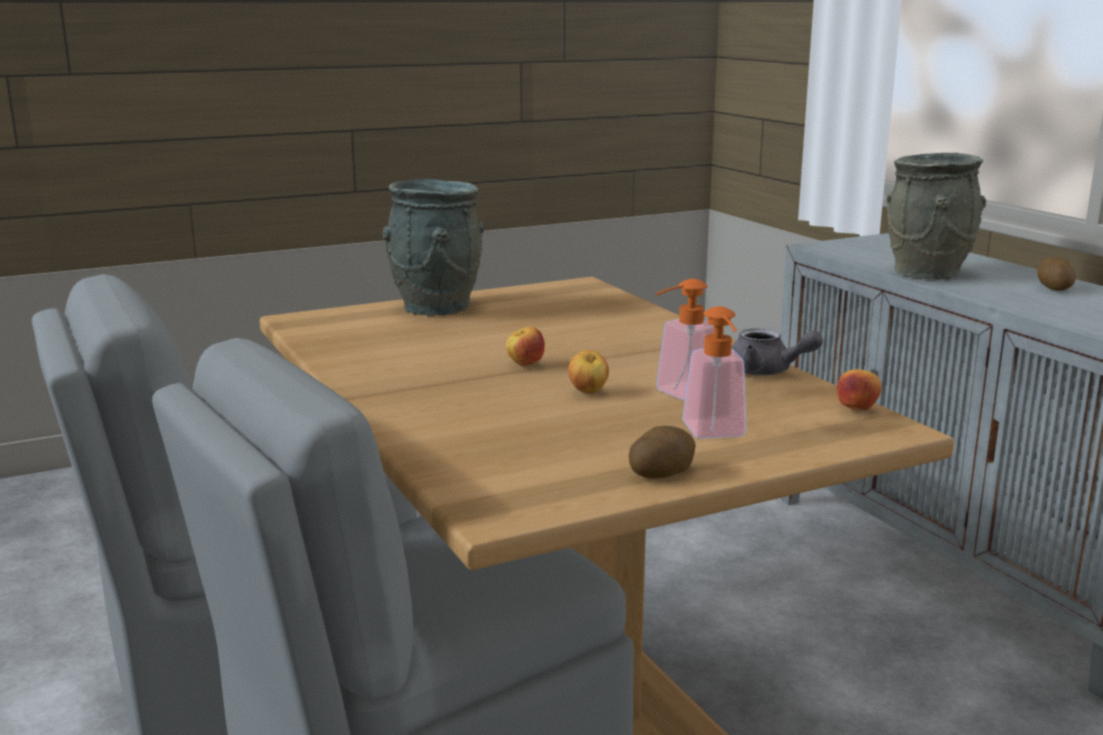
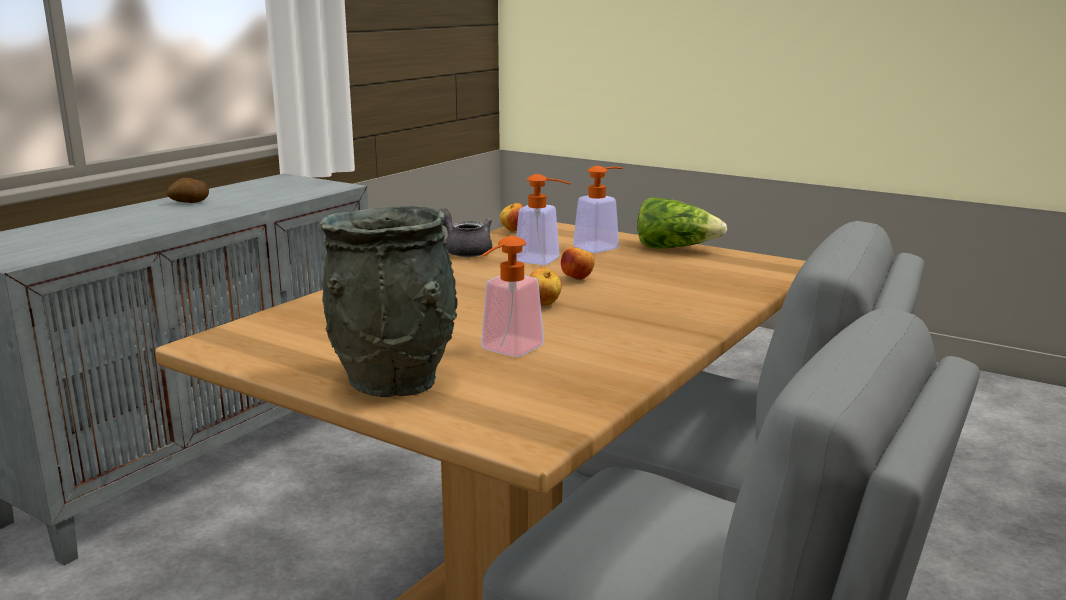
camera: 120 degrees left, 0 degrees up
(437, 336) = (506, 351): none -> soap dispenser
(662, 473) = (675, 248): potato -> lettuce
(767, 372) = (464, 251): grey teapot -> grey teapot turned 45 degrees counterclockwise
(927, 273) = (149, 226): grey vase -> none

